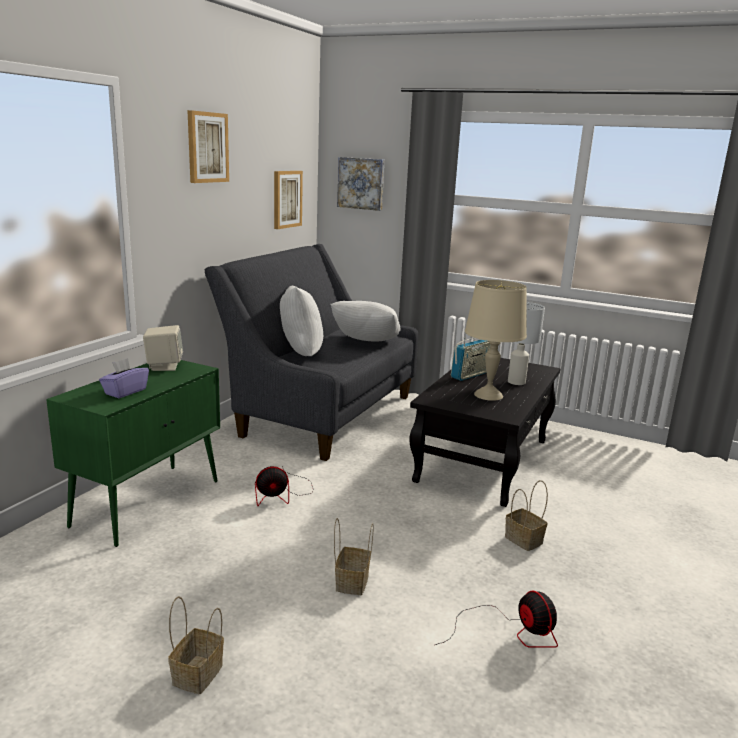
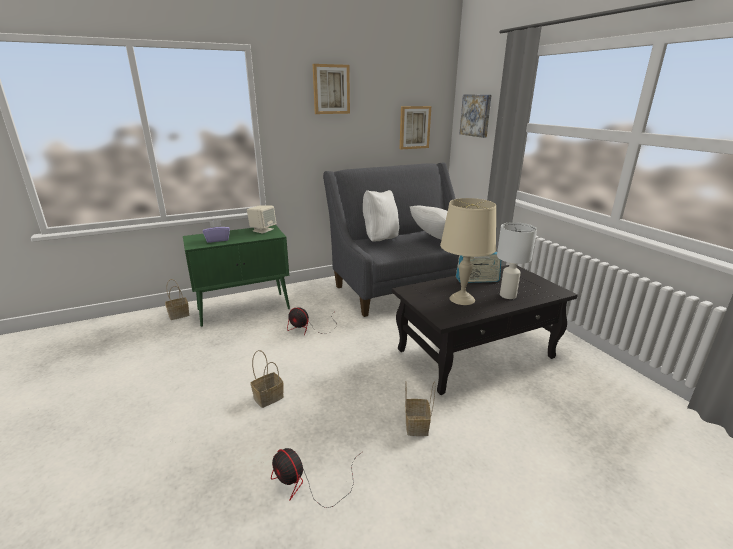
camera: 40 degrees right, 5 degrees up
(197, 676) = (136, 408): basket -> basket (178, 315)
(510, 631) = (307, 484): fan -> fan turned 120 degrees clockwise

